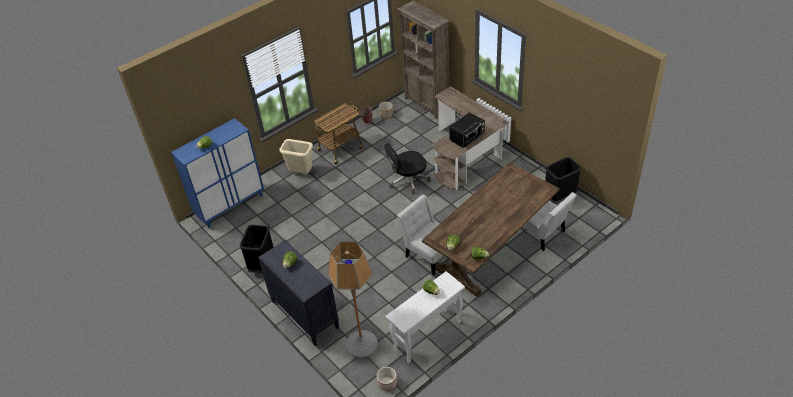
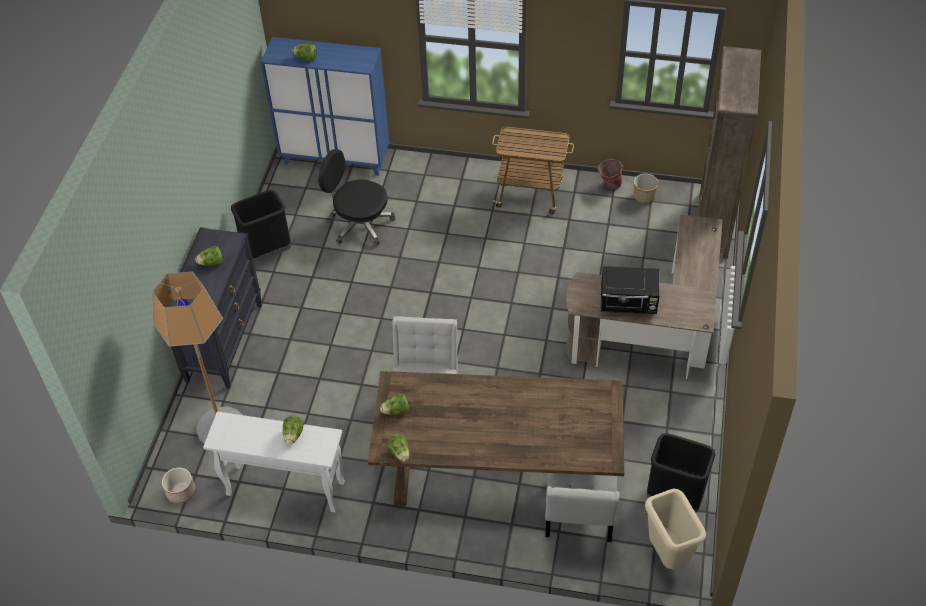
camera: 50 degrees right, 5 degrees up
(301, 173) = (450, 185): beige trash can -> beige trash can (668, 555)
(408, 180) = (539, 300): black office chair -> black office chair (359, 224)

